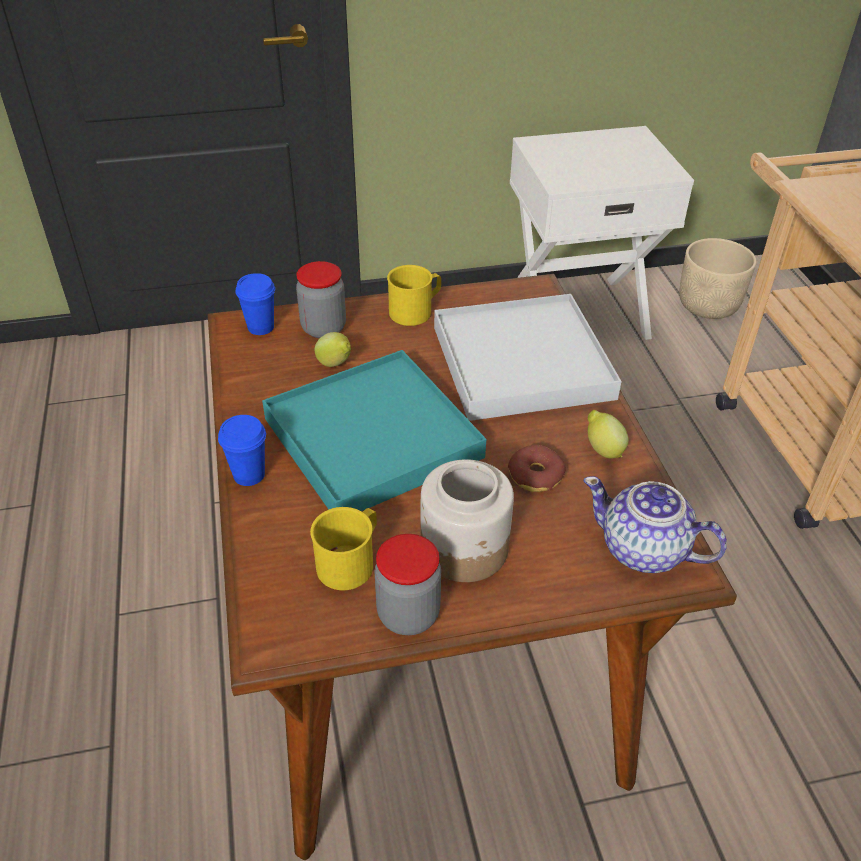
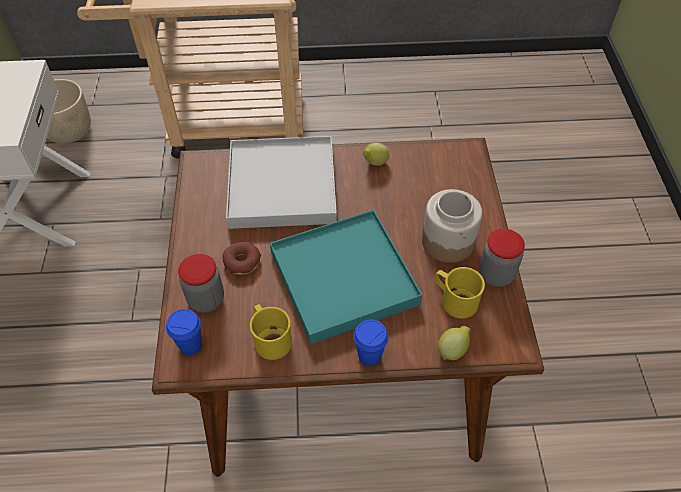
camera: 80 degrees left, 10 degrees up
(335, 364) = (256, 294): lemon -> lemon (453, 350)
(416, 311) = (202, 237): yellow mug -> yellow mug (270, 338)
(536, 475) = (392, 198): donut -> donut (242, 262)
(644, 550) = (455, 163): teapot -> none

